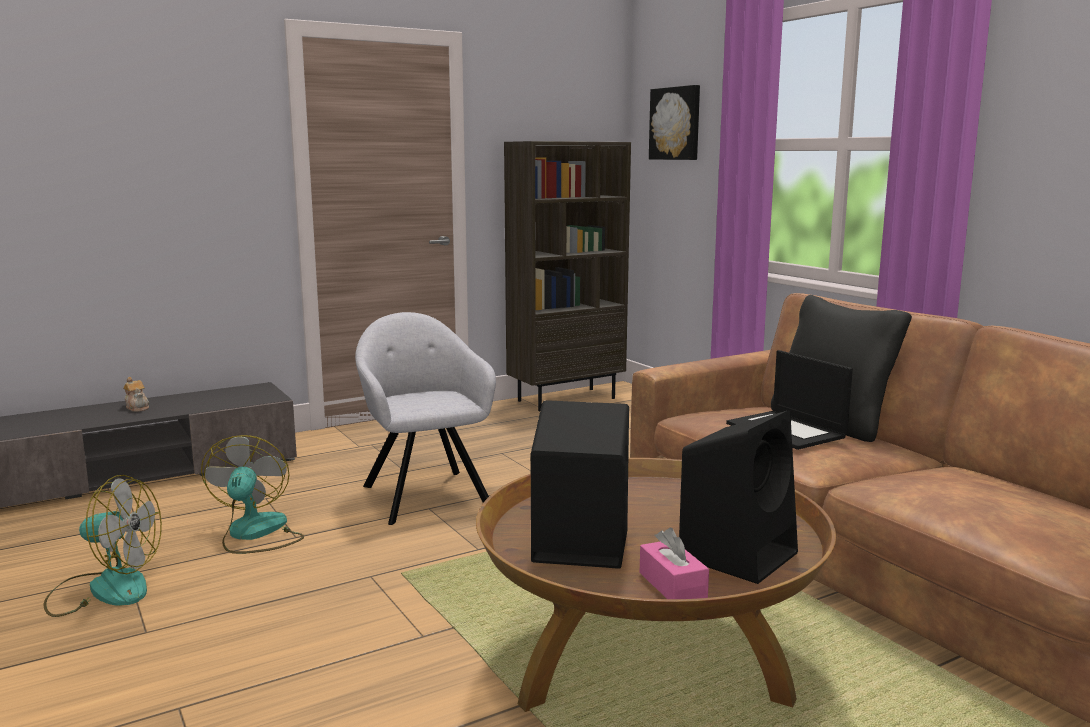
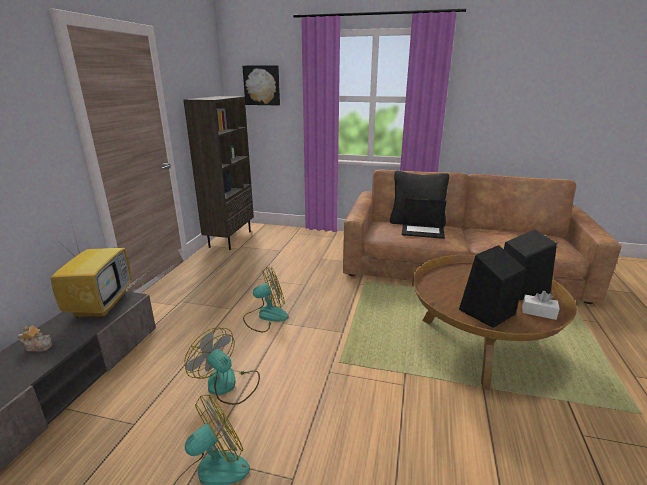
camera: 45 degrees left, 10 degrees up
(240, 394) = (101, 304): none -> television
(424, 494) = (265, 316): grey armchair -> fan
(672, 585) = (538, 312): pink tissue box -> white tissue box

